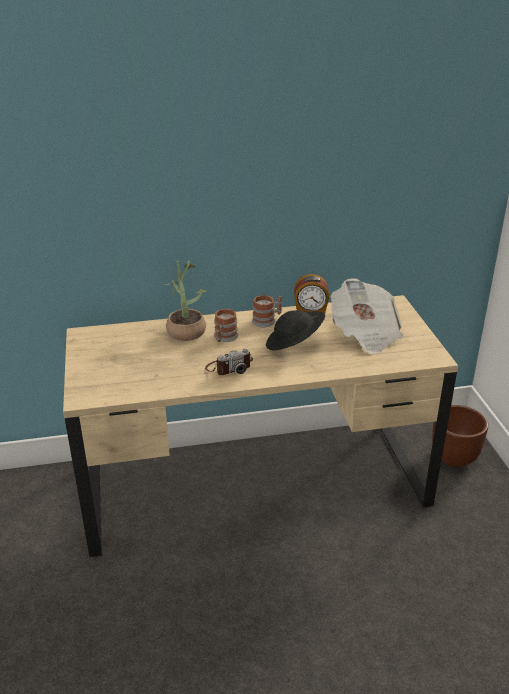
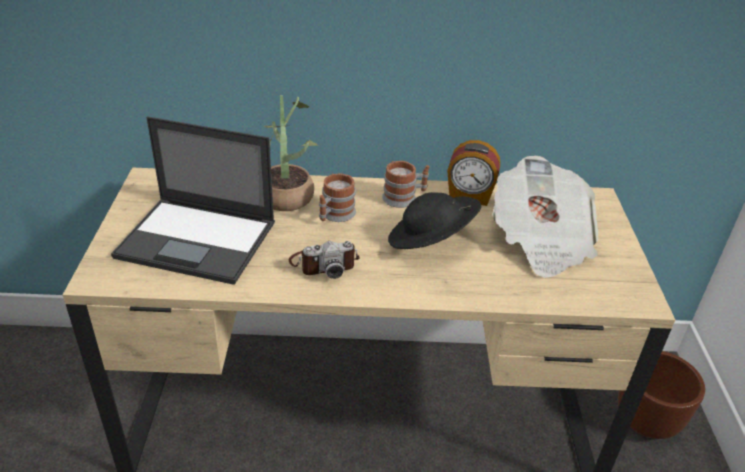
camera: 10 degrees right, 5 degrees up
(139, 366) = (199, 240): none -> laptop

